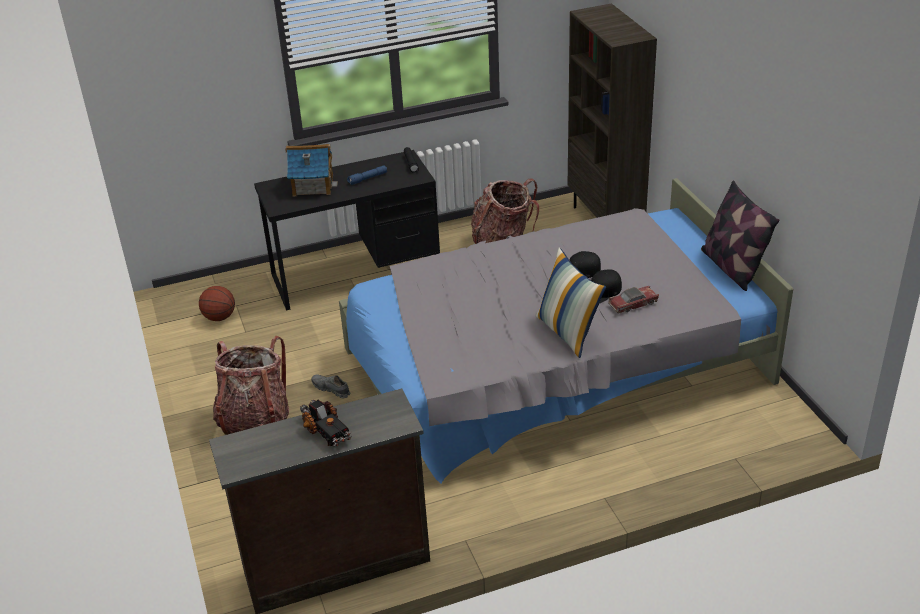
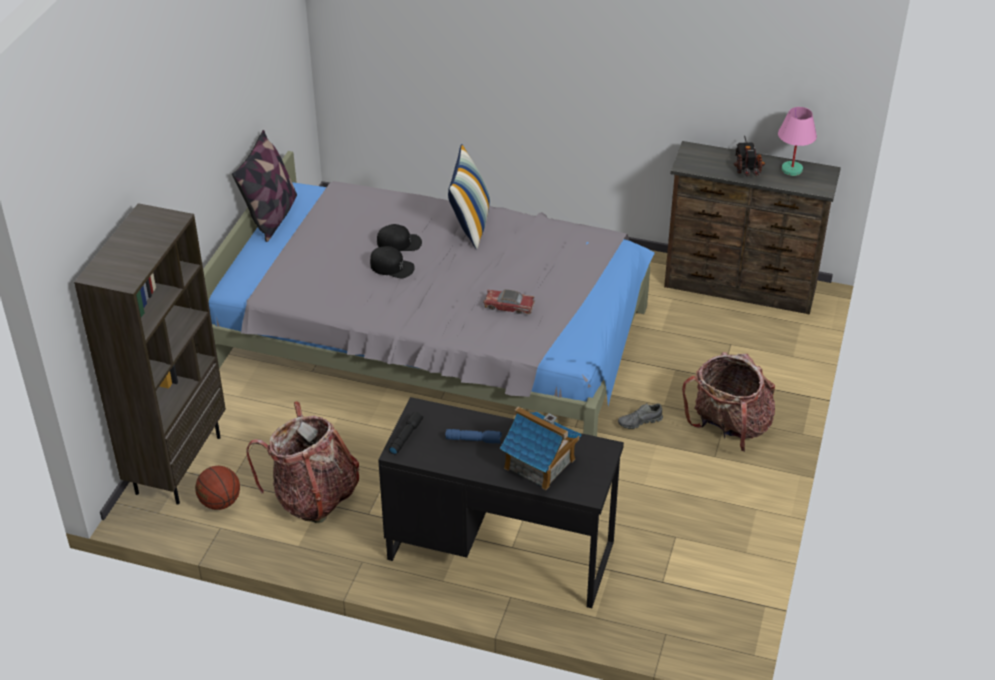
camera: 145 degrees left, 5 degrees up
(220, 317) = (691, 574): basketball -> basketball (220, 502)
(275, 452) = (791, 170): none -> pink table lamp
(331, 389) = (639, 422): grey shoe -> grey shoe turned 90 degrees clockwise
(633, 304) = (392, 222): toy car -> toy car (509, 306)

